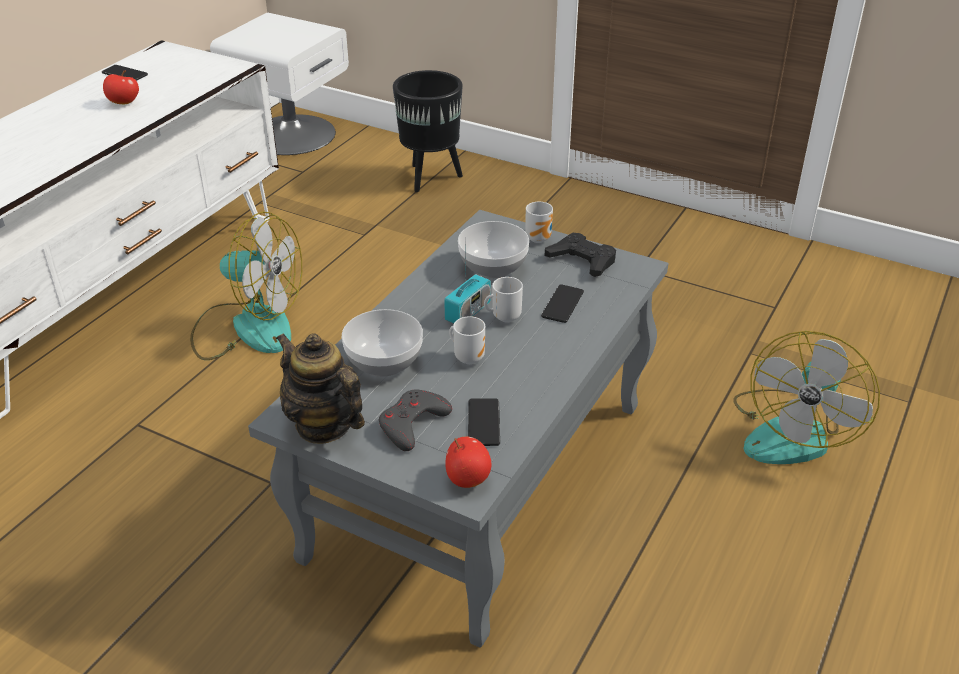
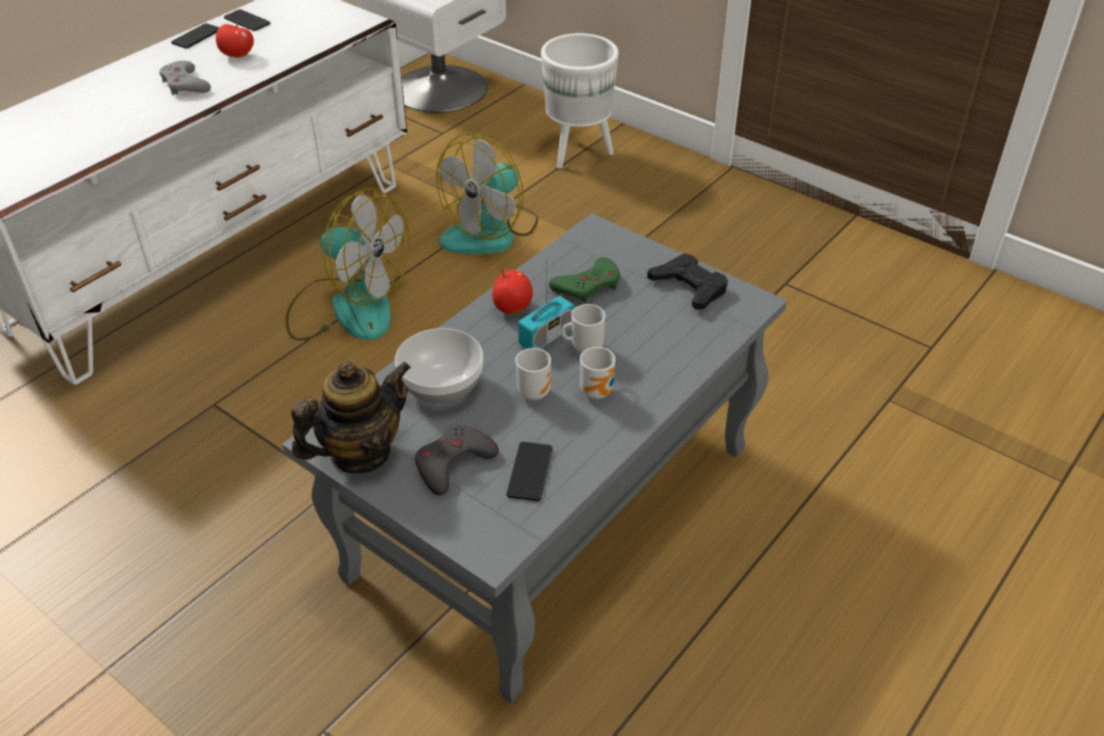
camera: 10 degrees right, 5 degrees up
(80, 130) = (185, 84): none -> grey game controller
(324, 425) = (360, 453): teapot -> teapot turned 90 degrees clockwise
(431, 177) = (578, 152): black planter -> white planter
(468, 478) = (495, 536): apple -> apple (512, 307)
(493, 267) = (588, 286): bowl -> green game controller
(540, 238) = (649, 255): mug -> mug (599, 391)
(562, 304) = (653, 339): phone -> phone (196, 37)
(792, 431) = (915, 500): fan -> fan (491, 232)

